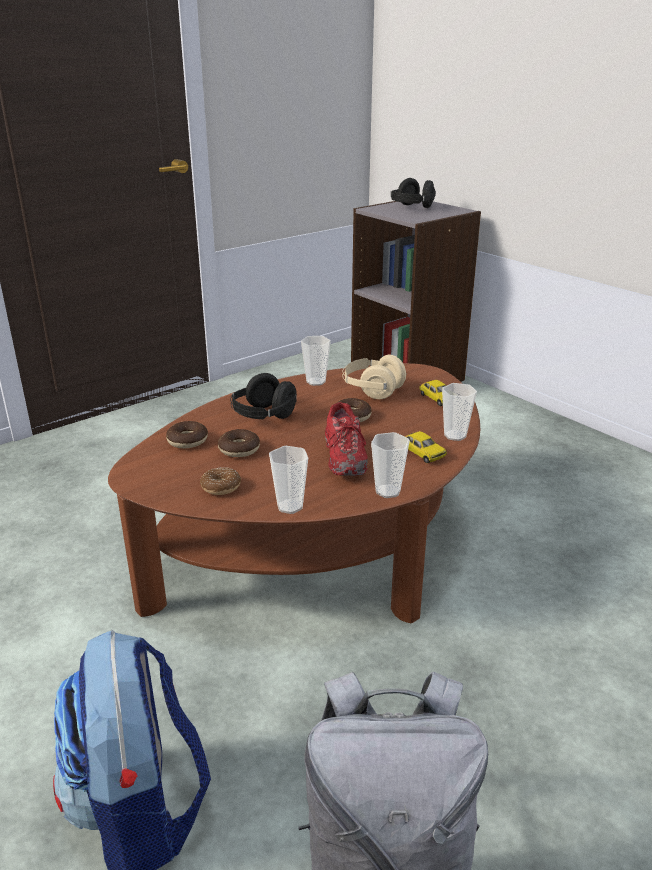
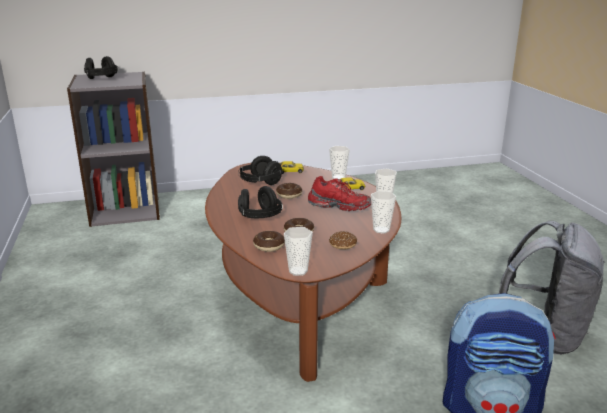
camera: 65 degrees left, 5 degrees down
(316, 382) = (226, 194): cup -> cup (298, 271)
(372, 390) = (259, 183): beige headphones -> black headphones

